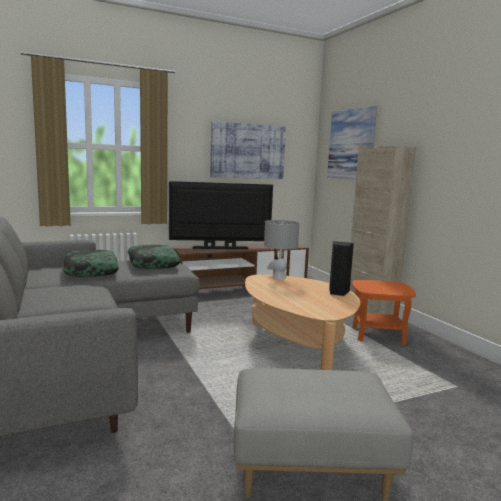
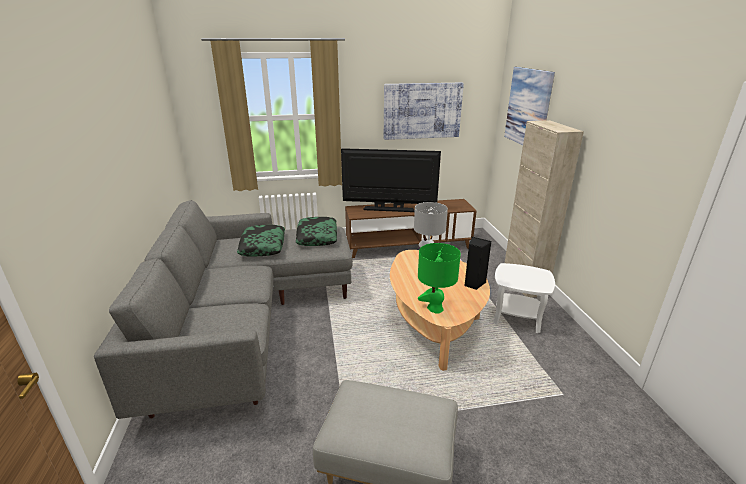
camera: 15 degrees right, 15 degrees up
(311, 309) = (435, 308): none -> green table lamp
(378, 335) = (517, 317): orange side table -> white side table

